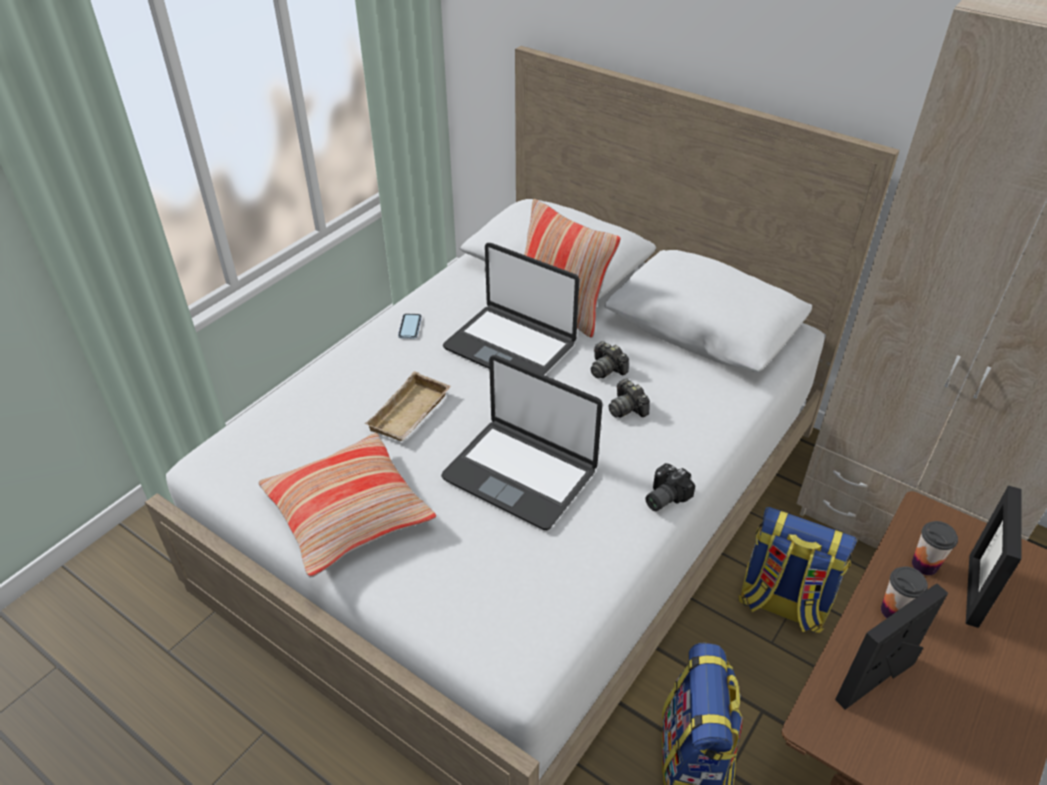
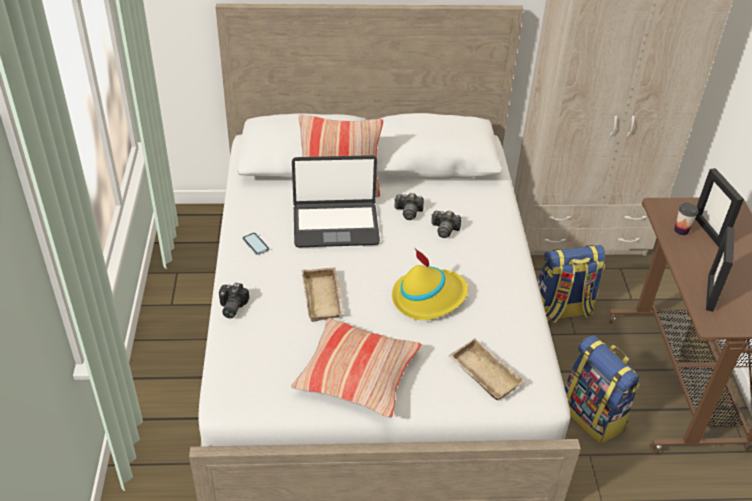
camera: 40 degrees left, 0 degrees up
(480, 597) = (482, 374): none -> beige tray
(520, 473) = (428, 297): laptop -> yellow hat
(663, 496) = (514, 268): camera -> camera (231, 307)
(894, 611) = (690, 258): cup -> none

